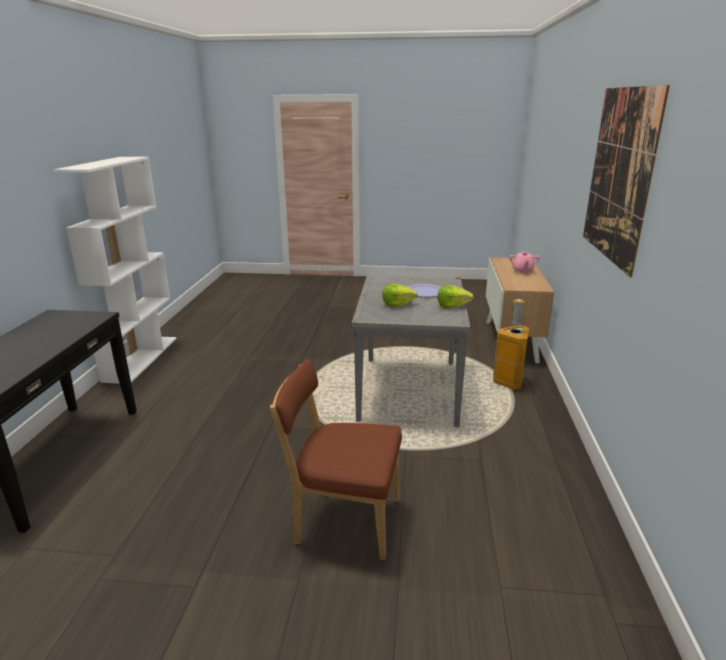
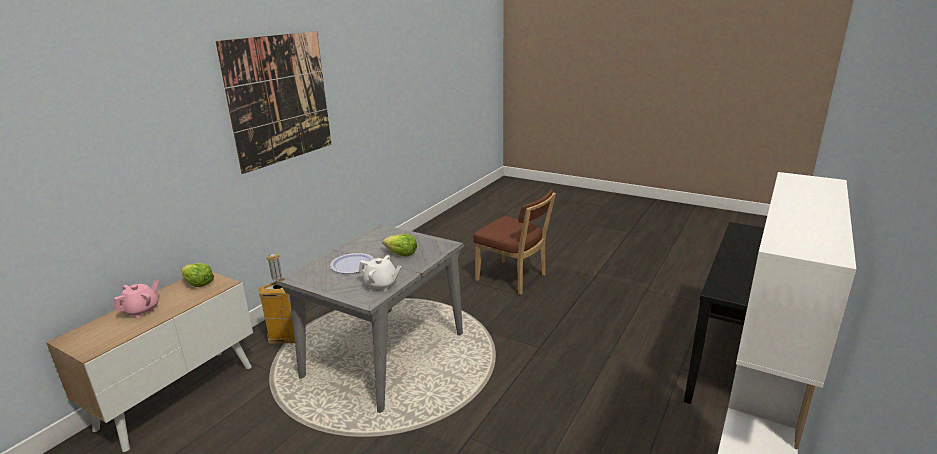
camera: 155 degrees left, 0 degrees up
(380, 285) = (381, 285): none -> white teapot
(452, 306) = (358, 243): lettuce -> lettuce (198, 283)

